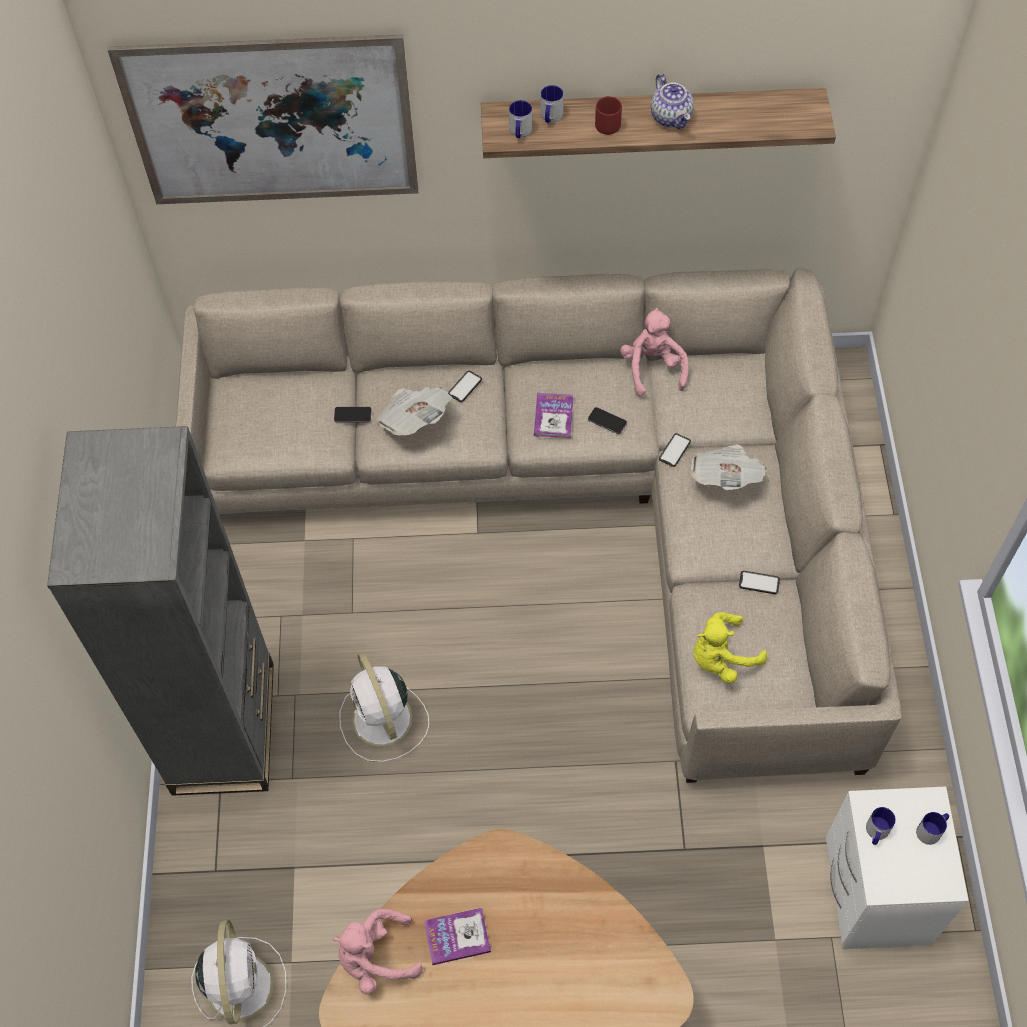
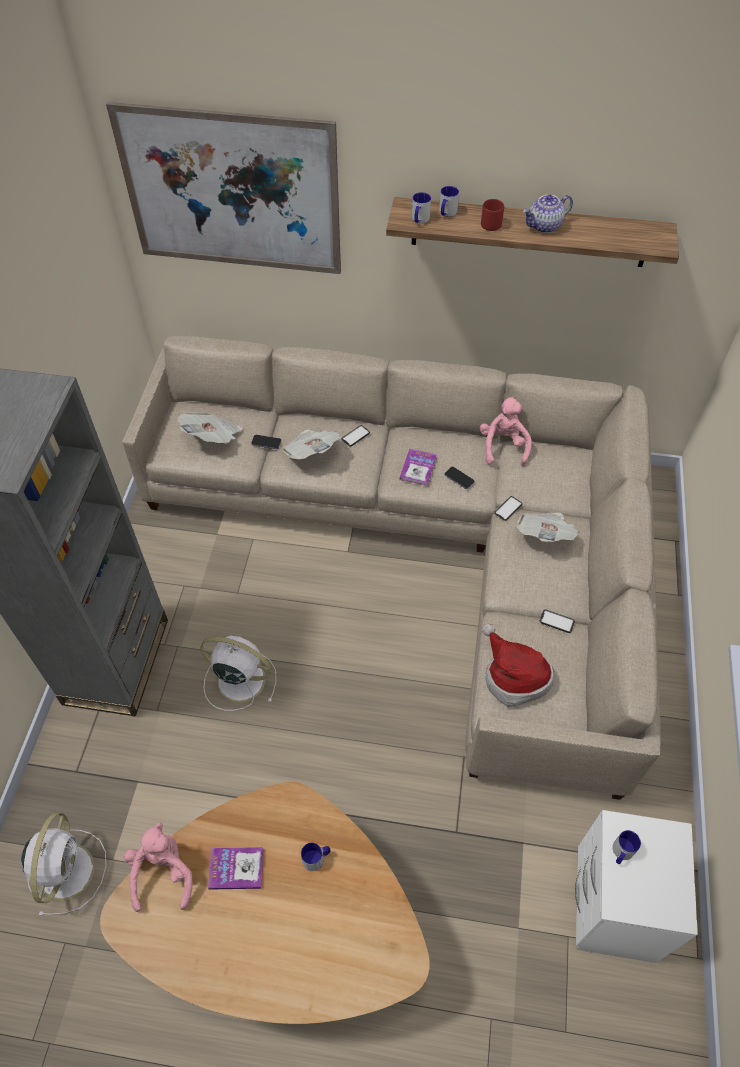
camera: 10 degrees right, 5 degrees down
(283, 421) = (213, 437): none -> newspaper
(376, 958) = (163, 872): pink plush toy -> pink plush toy turned 90 degrees clockwise
(383, 721) = (239, 679): white fan -> white fan turned 120 degrees clockwise
(671, 117) = (544, 226): teapot -> teapot turned 75 degrees clockwise
(721, 658) = (513, 676): yellow plush toy -> hat
(931, 830) = (672, 861): mug -> mug (316, 858)

